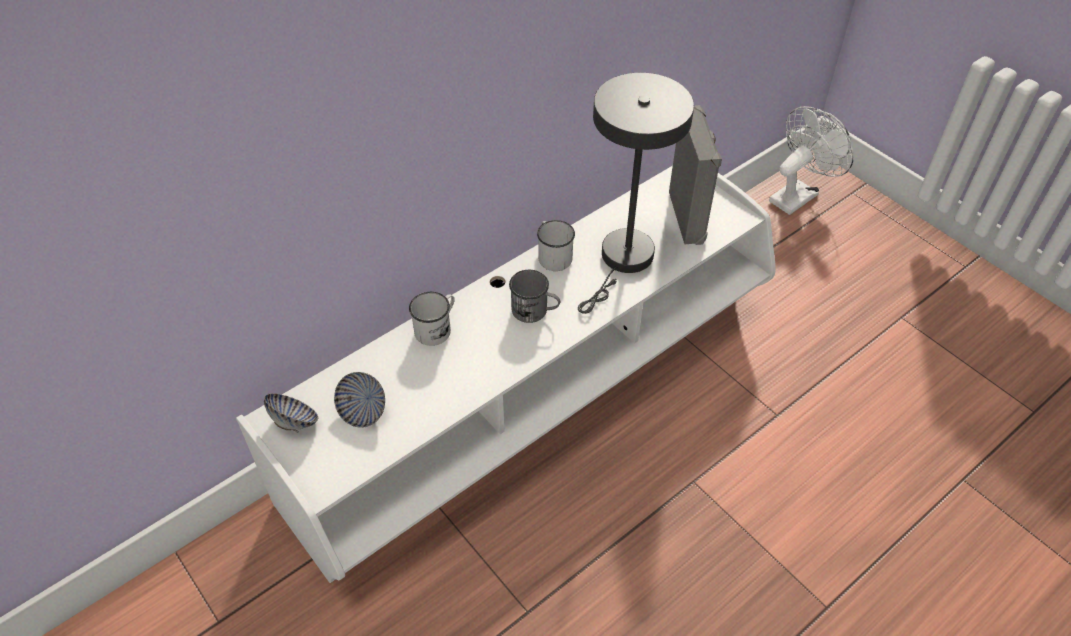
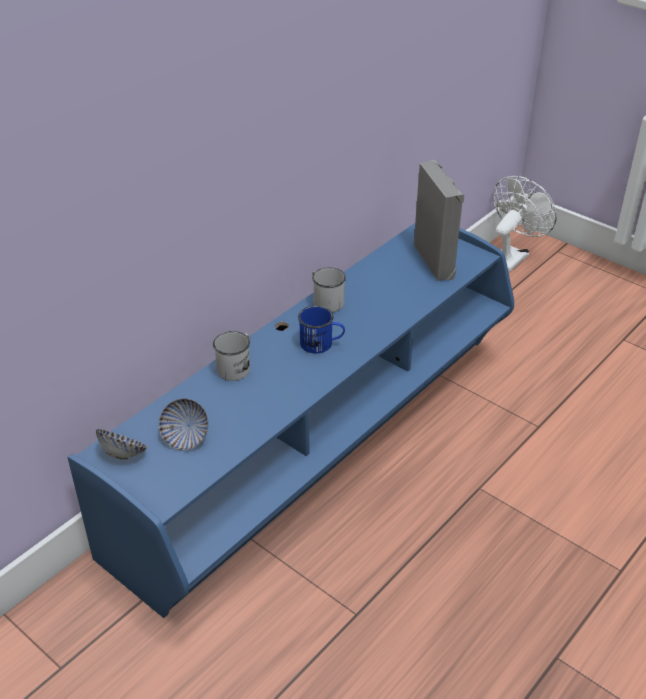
camera: 10 degrees left, 10 degrees down
(535, 311) = (321, 344): grey mug -> blue mug
(536, 405) = (323, 446): white tv stand -> blue tv stand
(623, 261) = (389, 298): grey table lamp -> none

